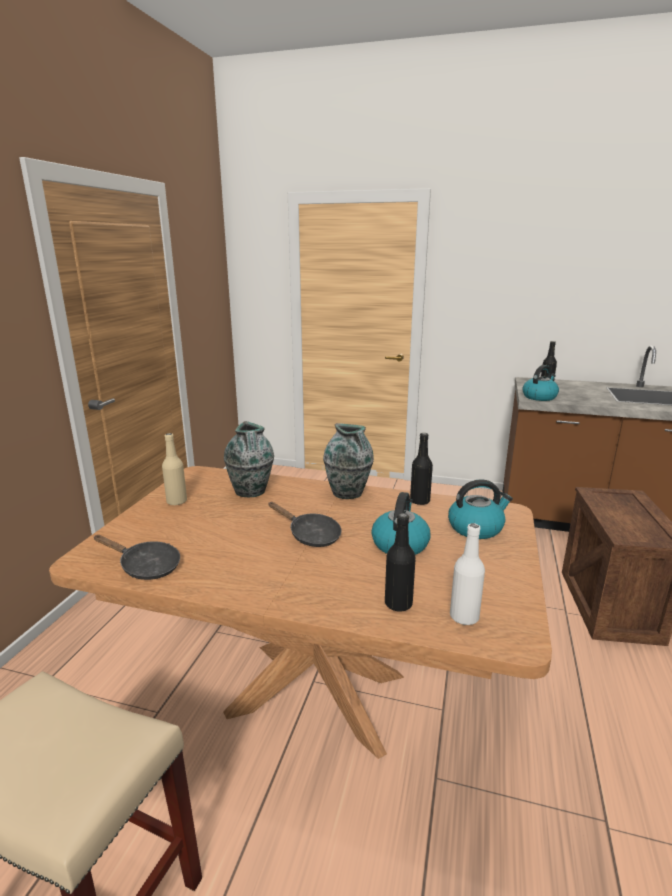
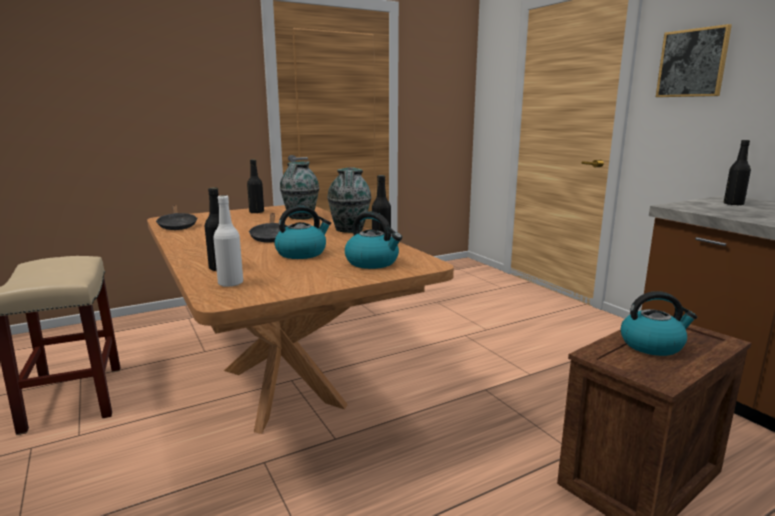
camera: 45 degrees right, 5 degrees down
(177, 501) = (256, 212): beige bottle -> black bottle
(480, 275) = (692, 63): none -> picture
(539, 397) = (690, 207): kettle -> kettle (652, 345)

